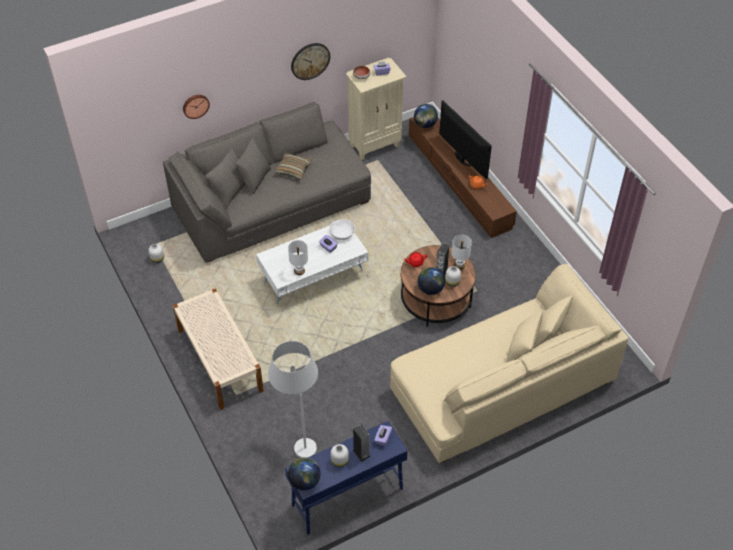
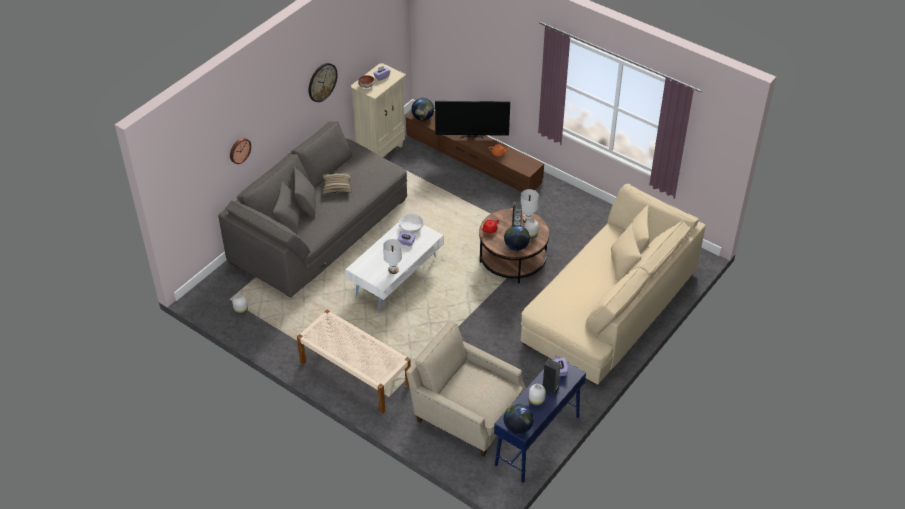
camera: 25 degrees left, 5 degrees down
(299, 439) = (467, 412): white floor lamp -> beige armchair
(461, 159) = (472, 136): television -> television turned 150 degrees clockwise

